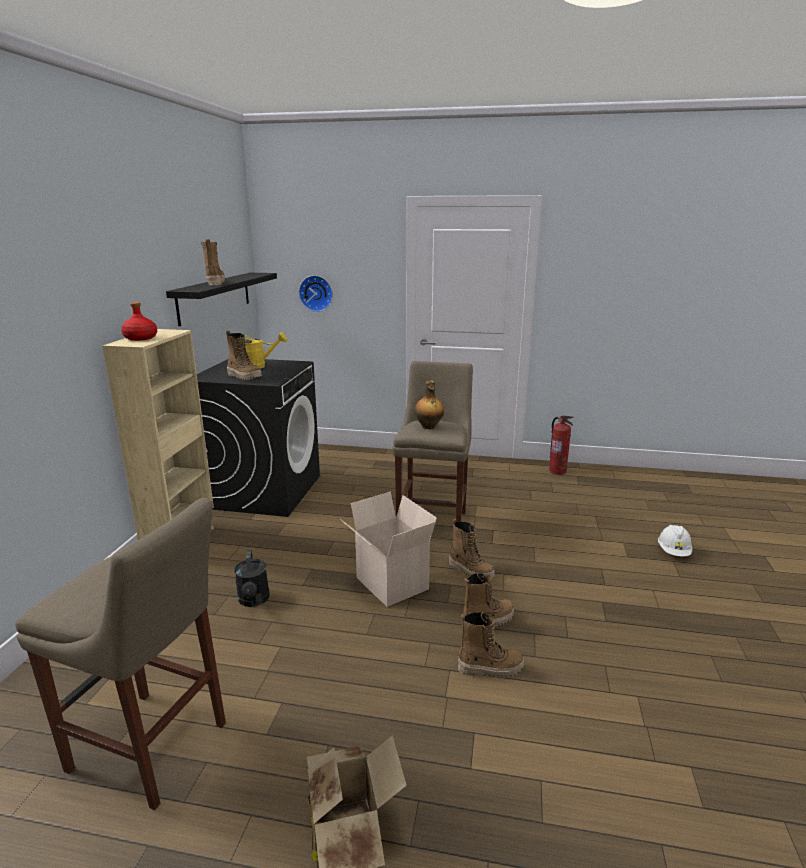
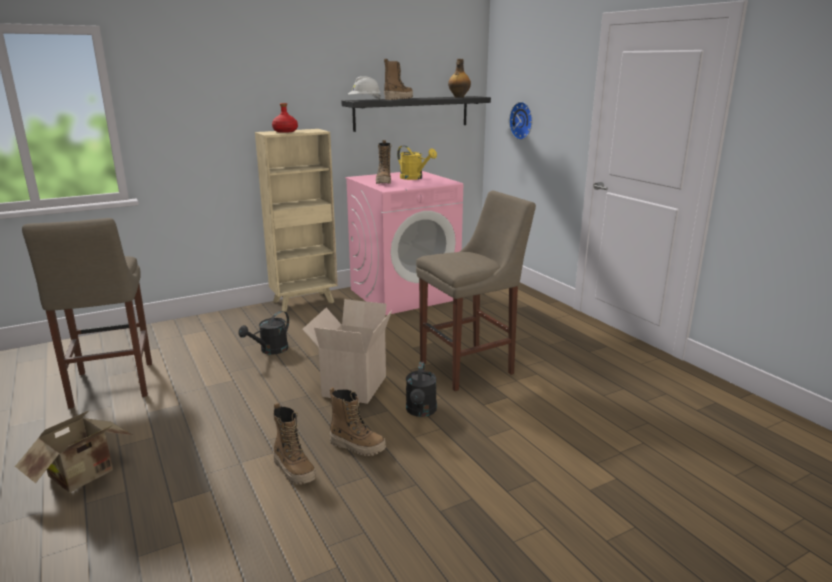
camera: 50 degrees right, 0 degrees up
(264, 491) = (404, 294): black washing machine -> pink washing machine
(428, 427) = (458, 257): bottle -> bottle (458, 97)
(471, 571) = (421, 411): boot -> black watering can
(558, 471) = (701, 388): fire extinguisher -> none
(673, 551) = (659, 521): white hard hat -> white hard hat (364, 100)

